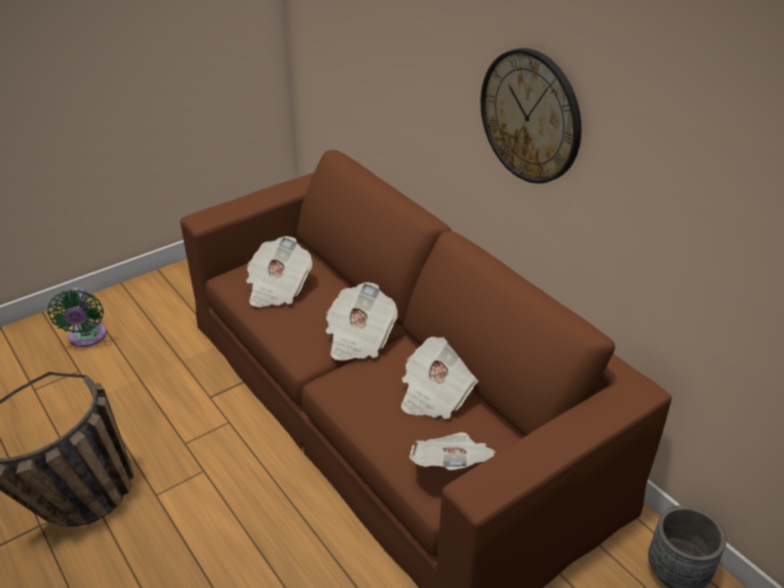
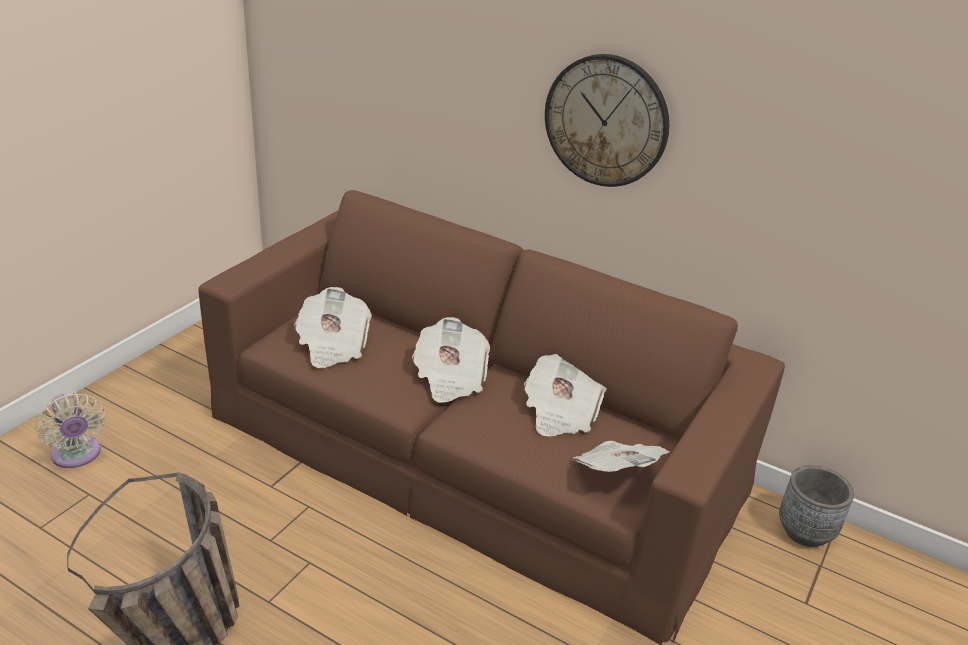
camera: 25 degrees left, 5 degrees down
(87, 338) = (77, 456): green fan -> beige fan

